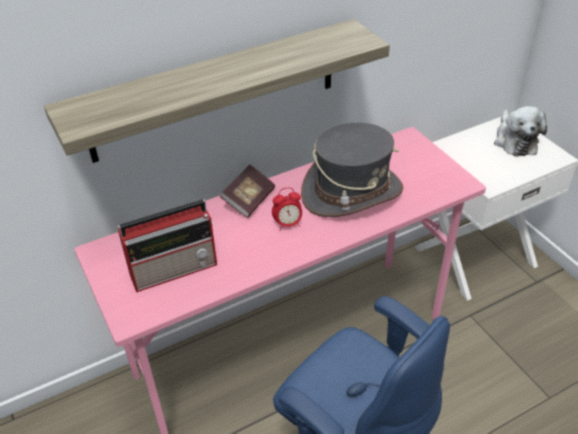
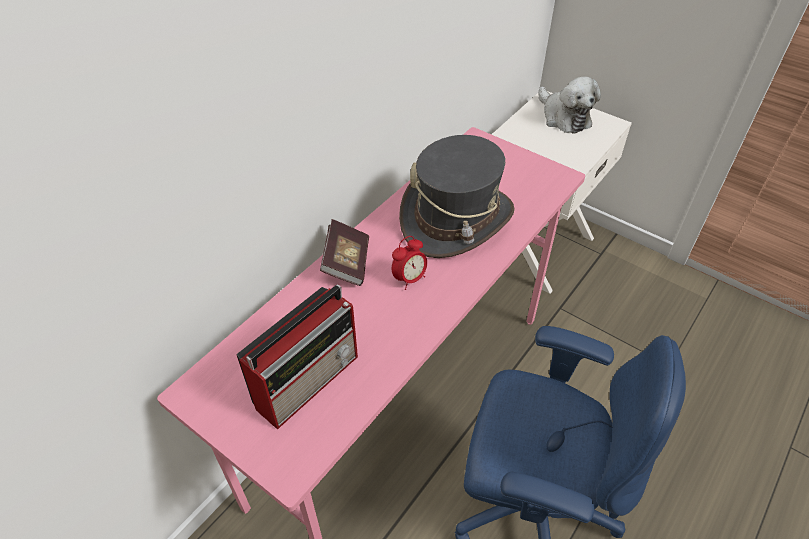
camera: 25 degrees left, 5 degrees up
(215, 91) = (290, 139): shelf -> none

